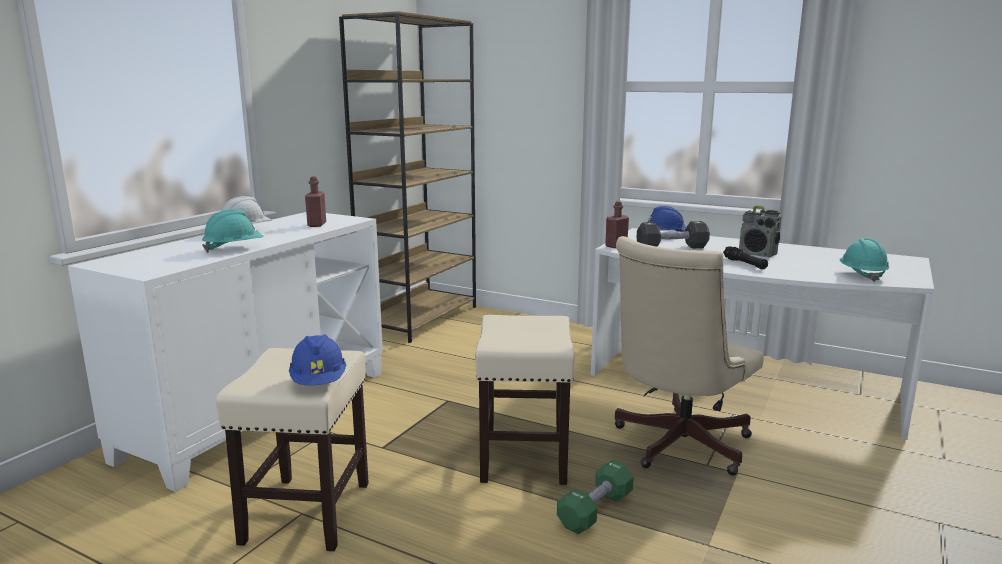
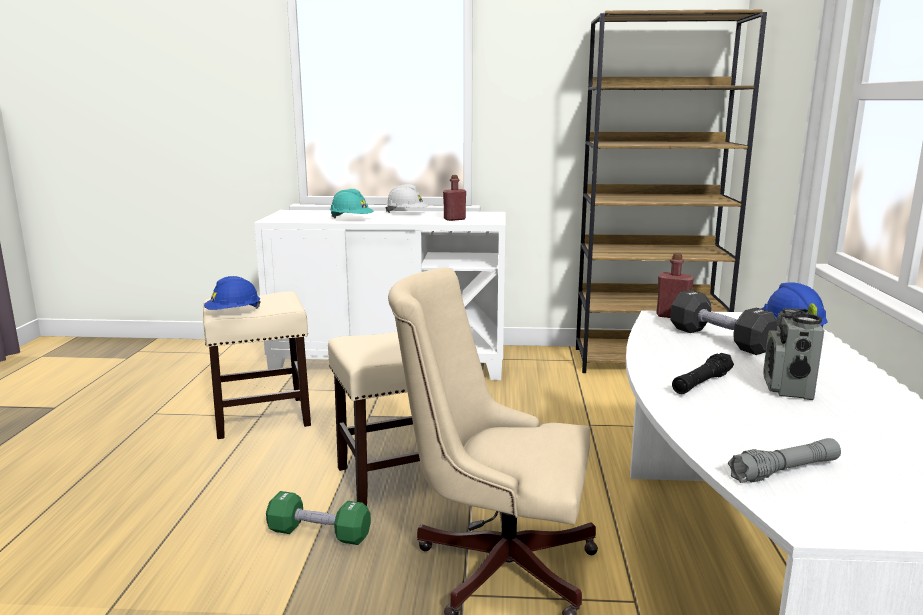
camera: 65 degrees right, 0 degrees up
(861, 275) = (784, 471): turquoise hard hat -> grey flashlight

